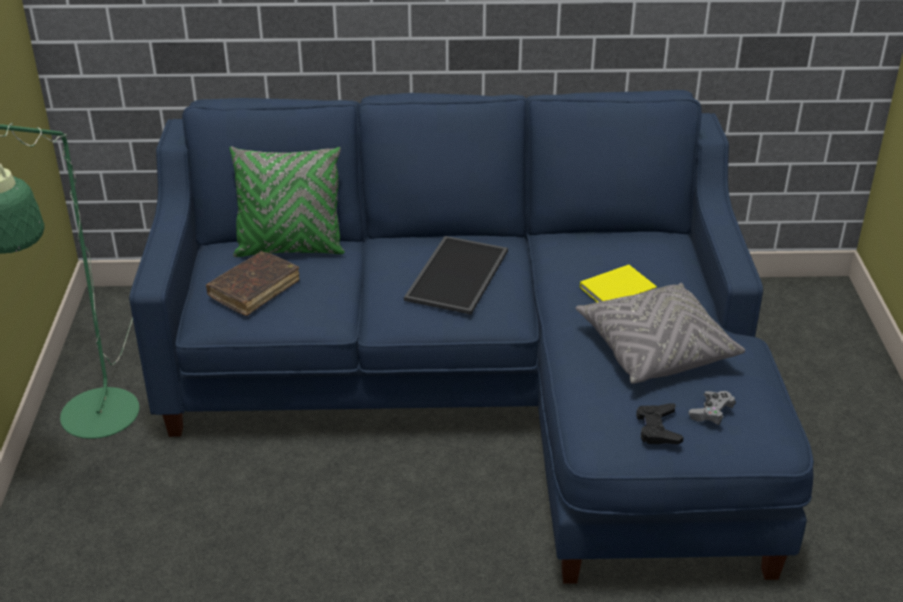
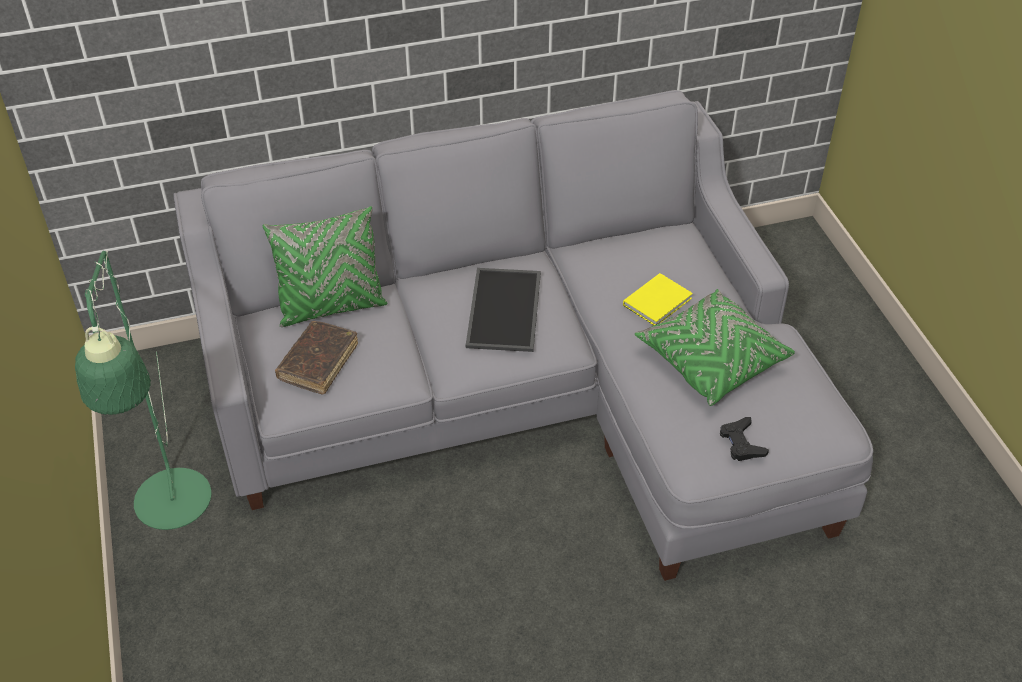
camera: 15 degrees left, 10 degrees up
(485, 387) = (530, 396): blue sofa -> grey sofa
(655, 349) = (711, 360): grey pillow -> green pillow
(711, 413) = (780, 418): grey game controller -> none

